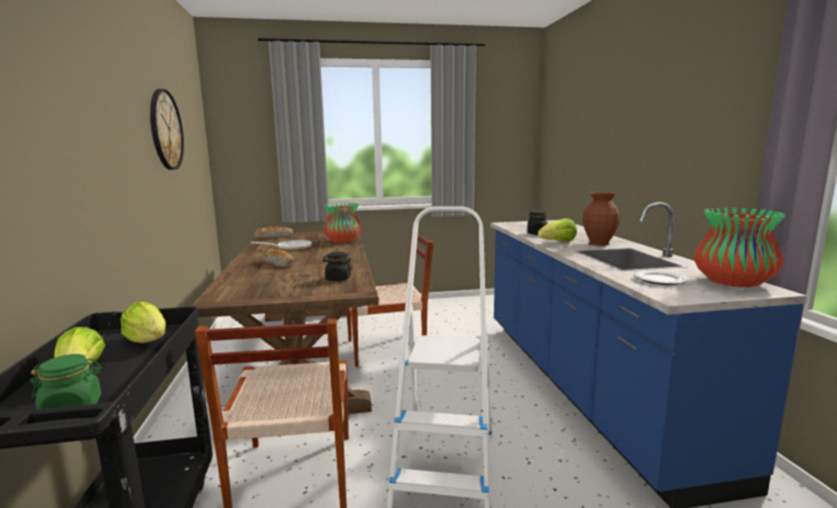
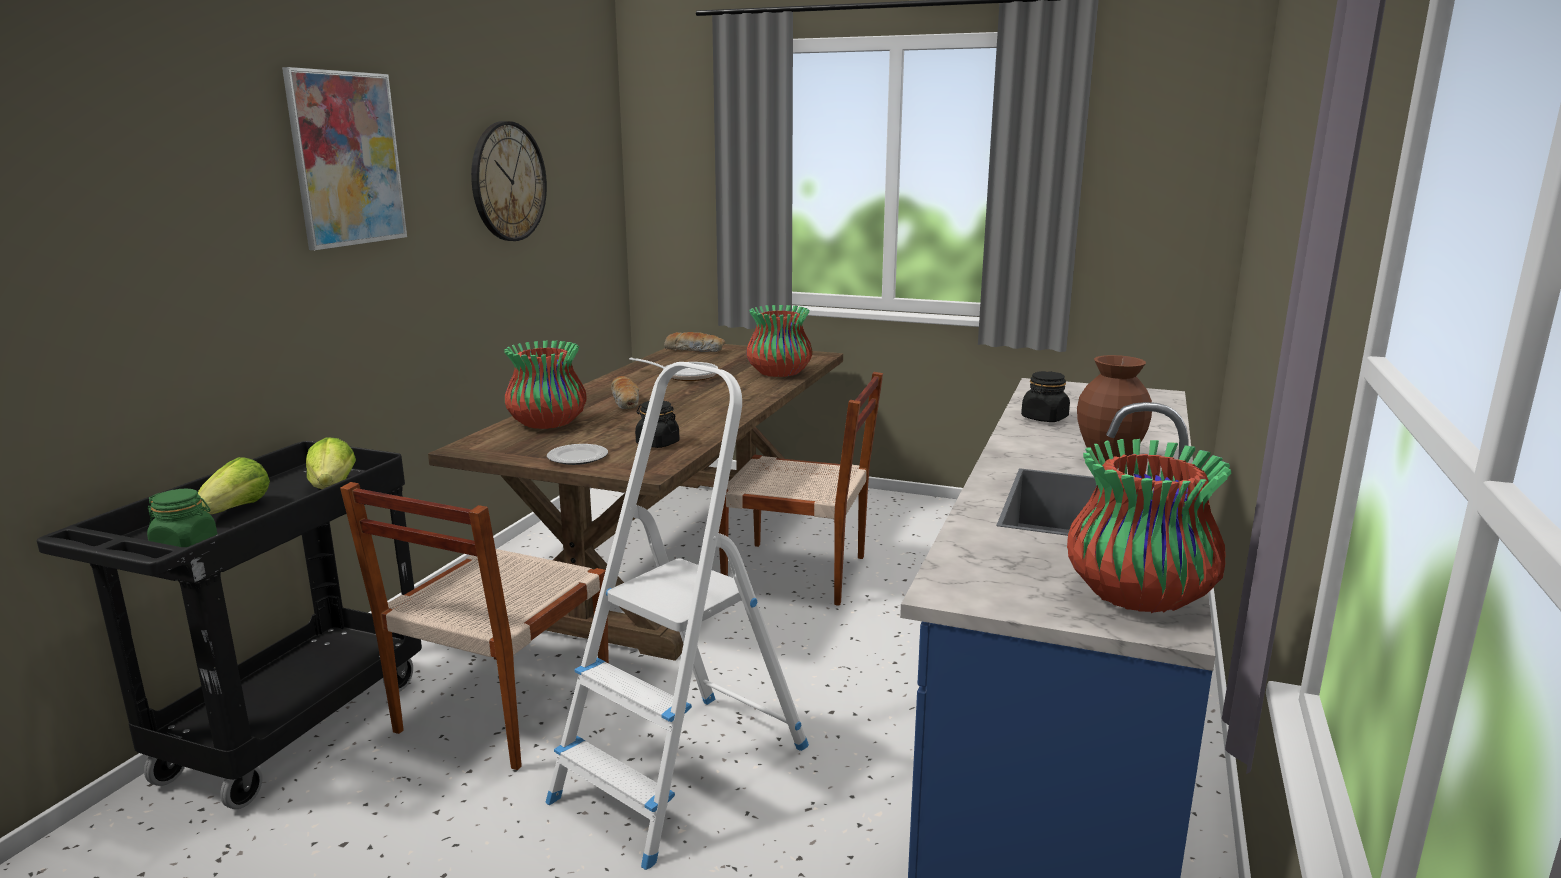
camera: 30 degrees right, 5 degrees up
(91, 94) = (347, 159): none -> picture
(247, 280) = (547, 423): none -> vase
(558, 242) = (1035, 444): lettuce -> none
(660, 280) = (1013, 558): plate -> plate (577, 458)

